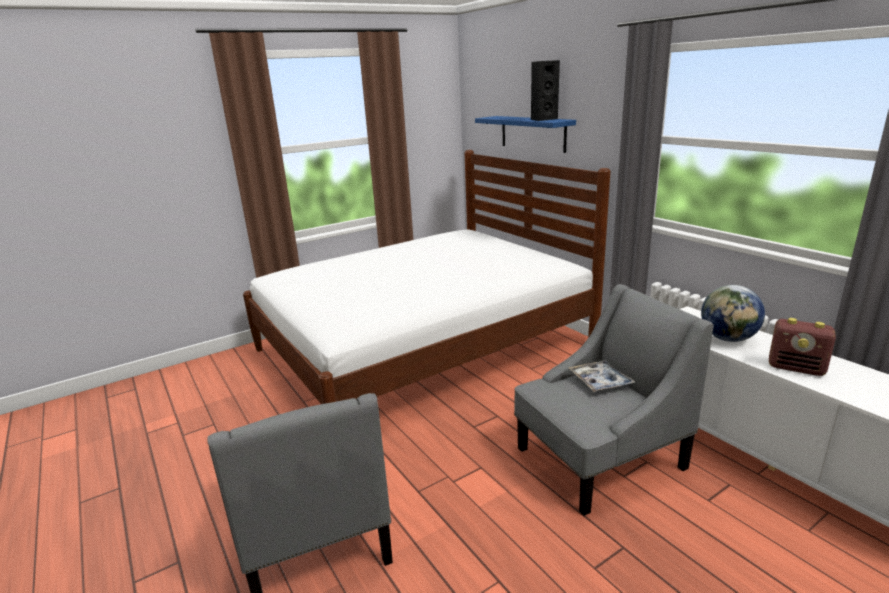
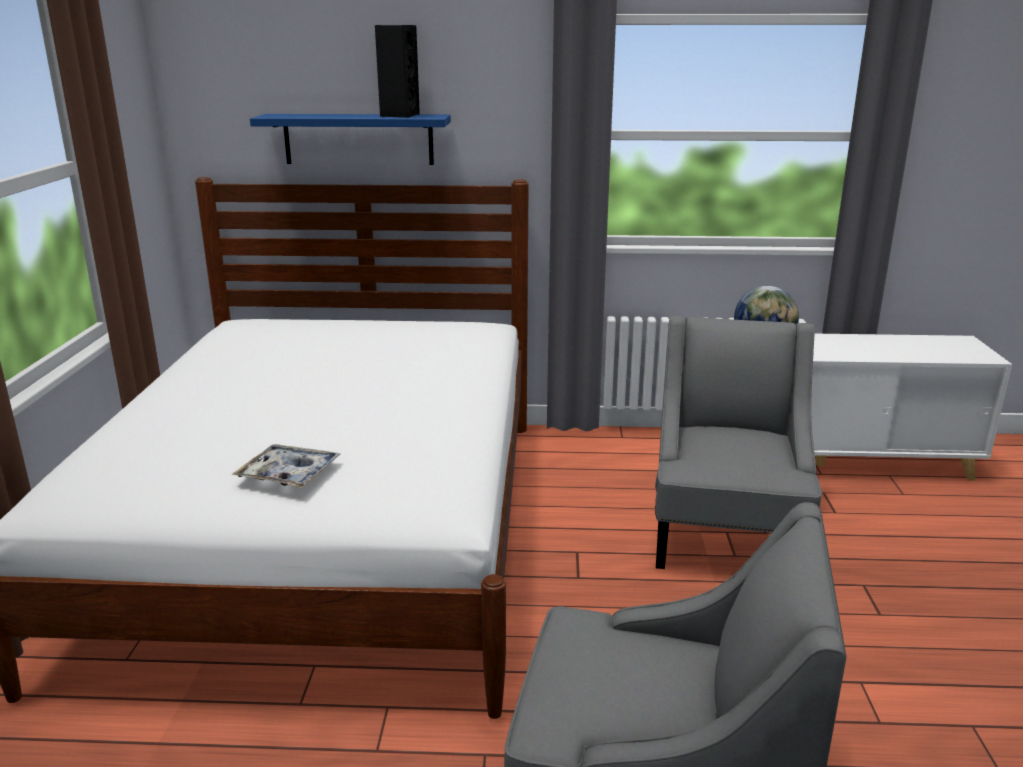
camera: 55 degrees left, 0 degrees up
(600, 381) = (722, 434): tray -> tray (289, 474)
(796, 368) = (842, 351): radio -> none

